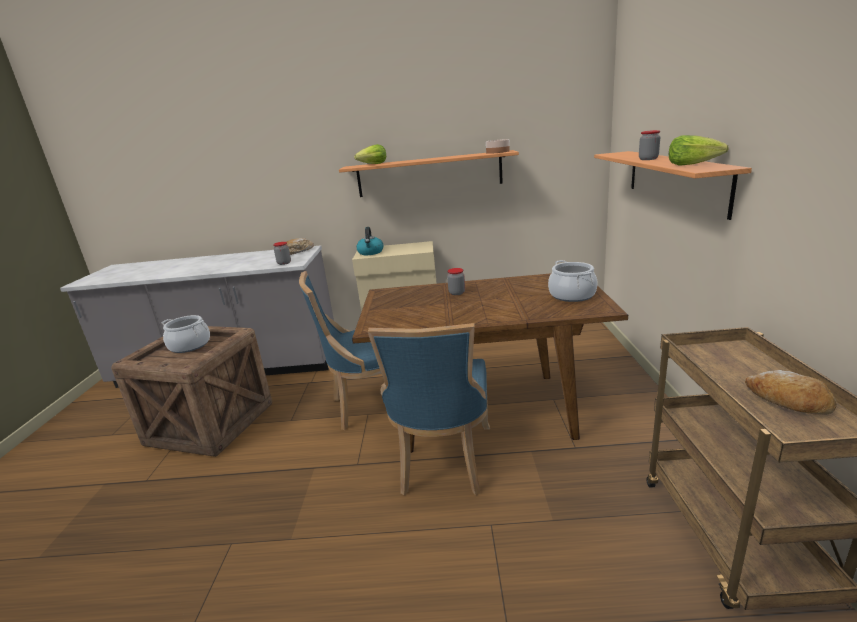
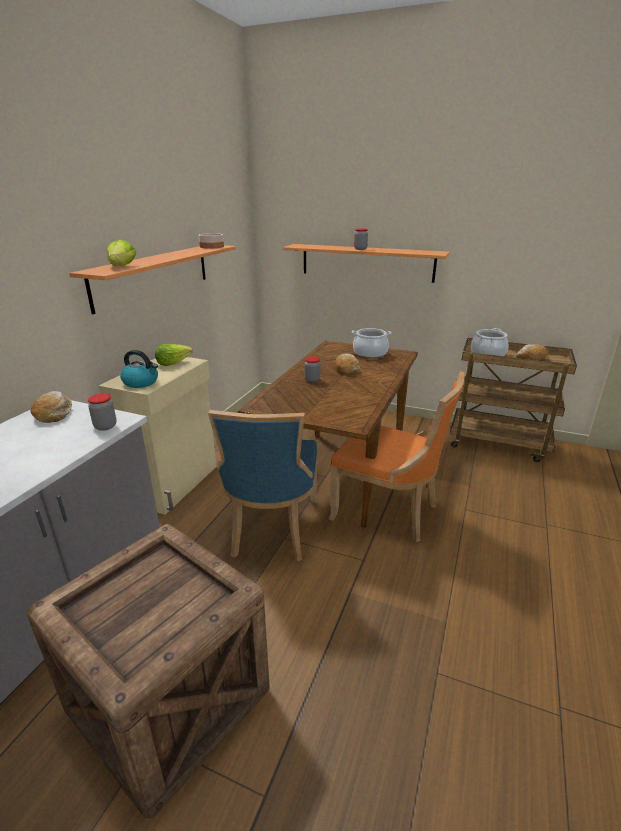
camera: 70 degrees left, 5 degrees up
(190, 345) = (137, 599): cooking pot -> cooking pot (488, 354)
(443, 461) = (389, 511): blue chair -> orange chair
(506, 297) = (346, 369): none -> bread
(692, 164) = (413, 251): lettuce -> lettuce (173, 363)

